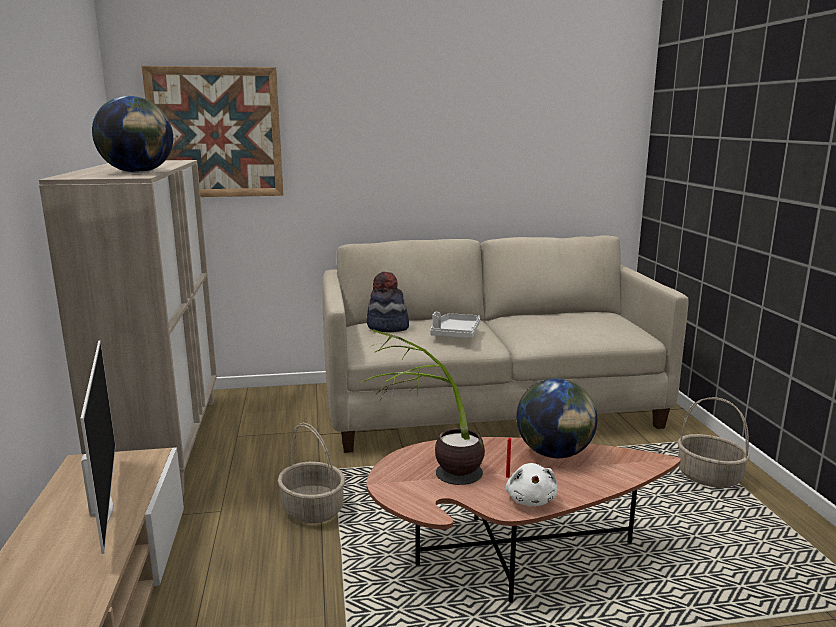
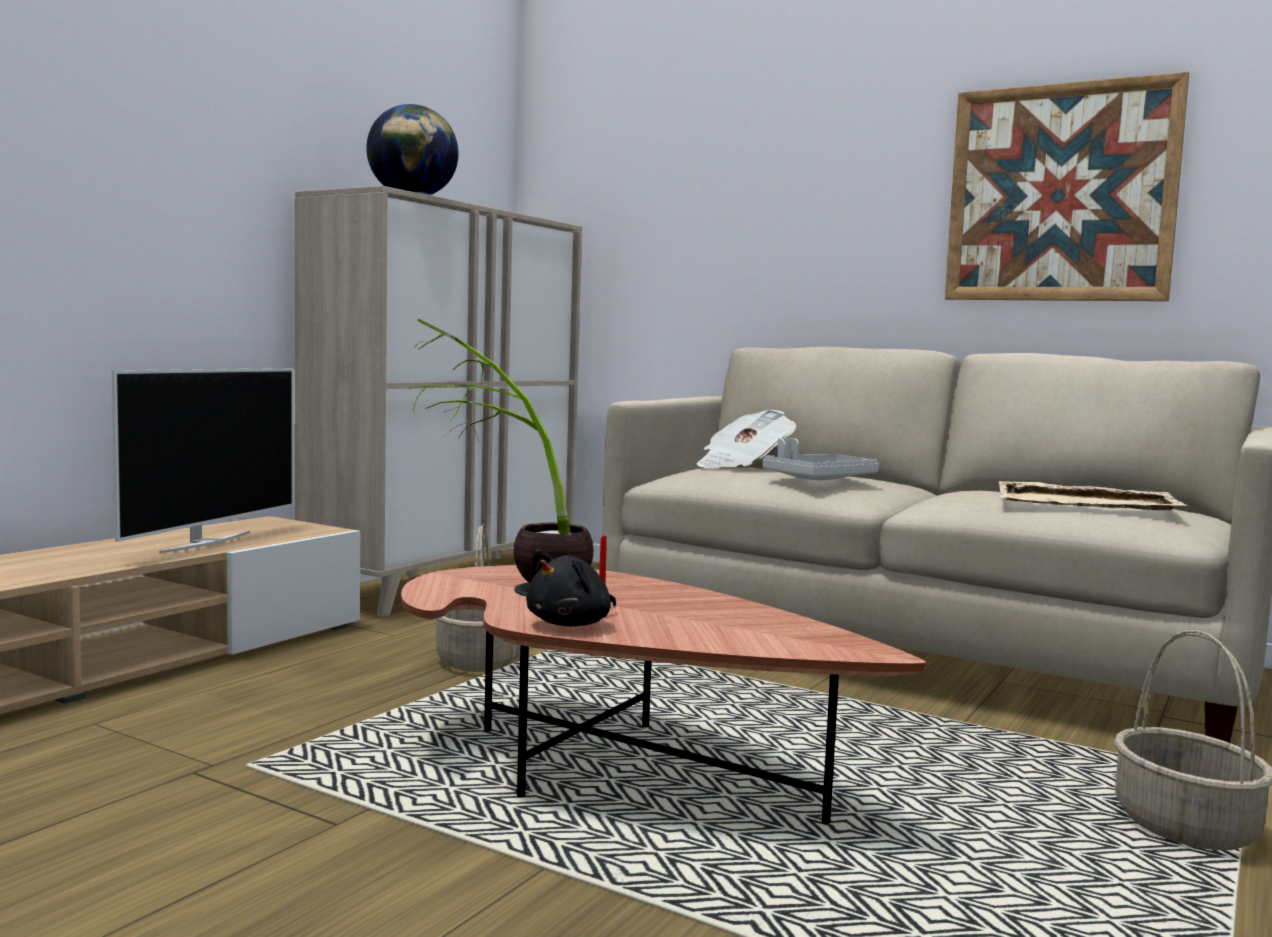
camera: 40 degrees right, 10 degrees down
(215, 133) = (622, 196): picture -> picture (1060, 193)
(387, 327) = (742, 466): hat -> newspaper
(531, 499) = (572, 624): white plush toy -> black plush toy
(554, 453) = (725, 610): globe -> none
(587, 323) = (1087, 503): none -> beige tray

